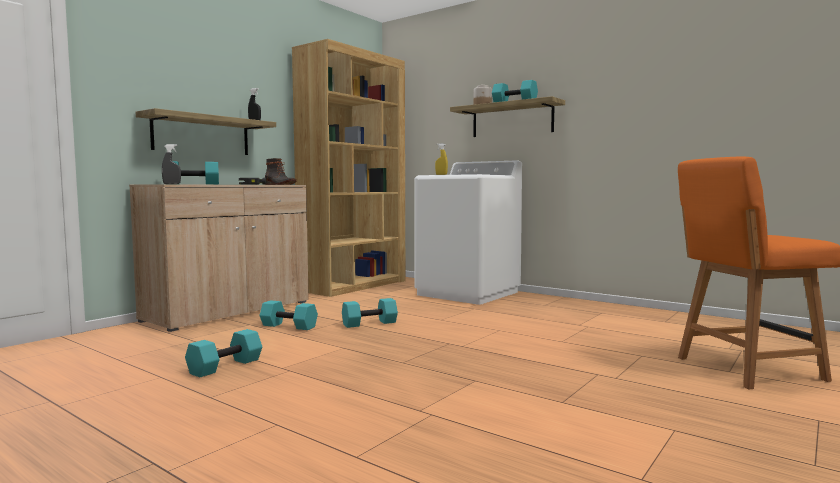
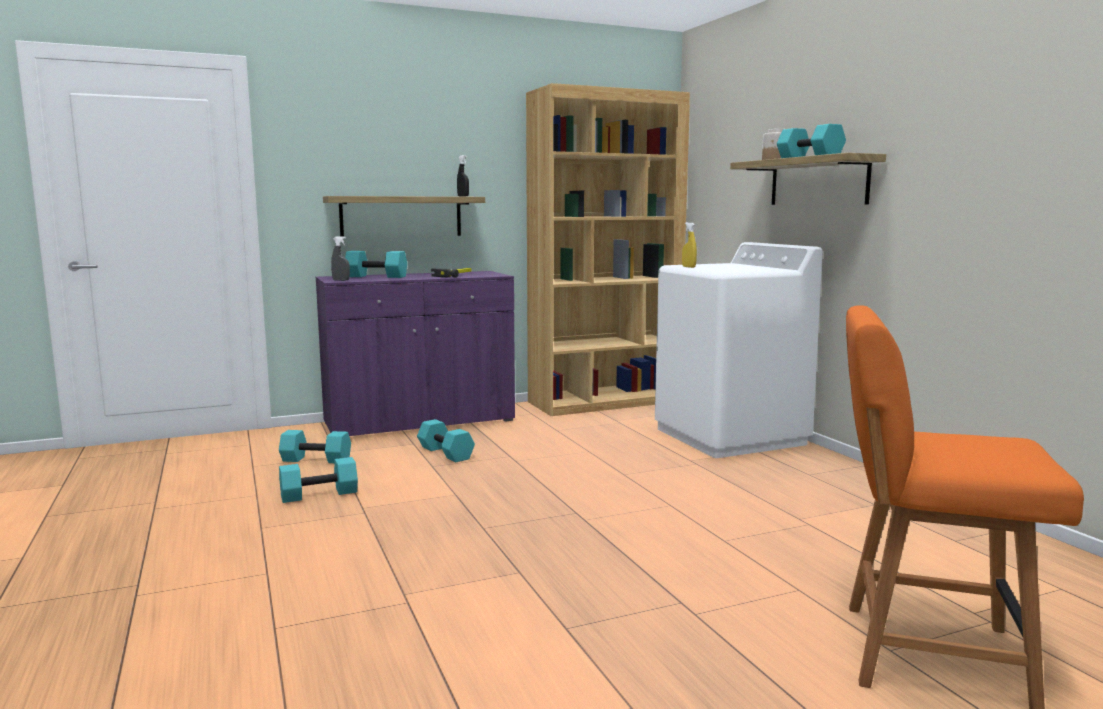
camera: 30 degrees right, 5 degrees up
(229, 311) = (419, 422): beige cabinet -> purple cabinet
(279, 184) = (488, 273): boot -> none
(370, 323) = (533, 465): turquoise dumbbell -> turquoise dumbbell (317, 460)

